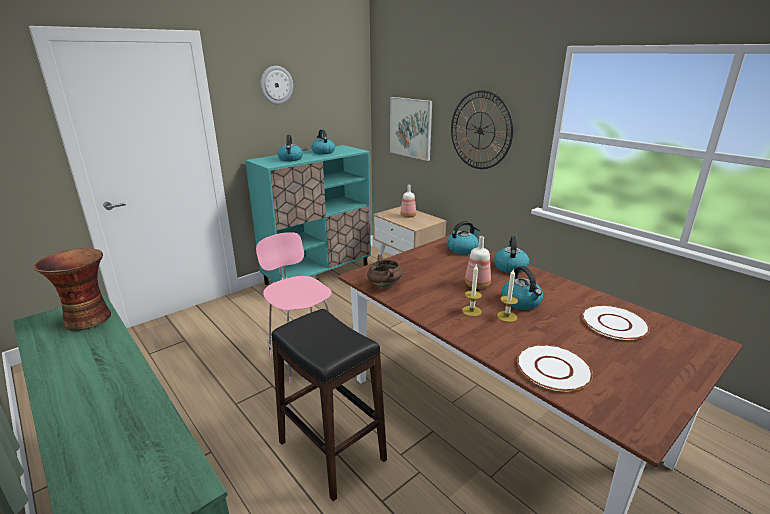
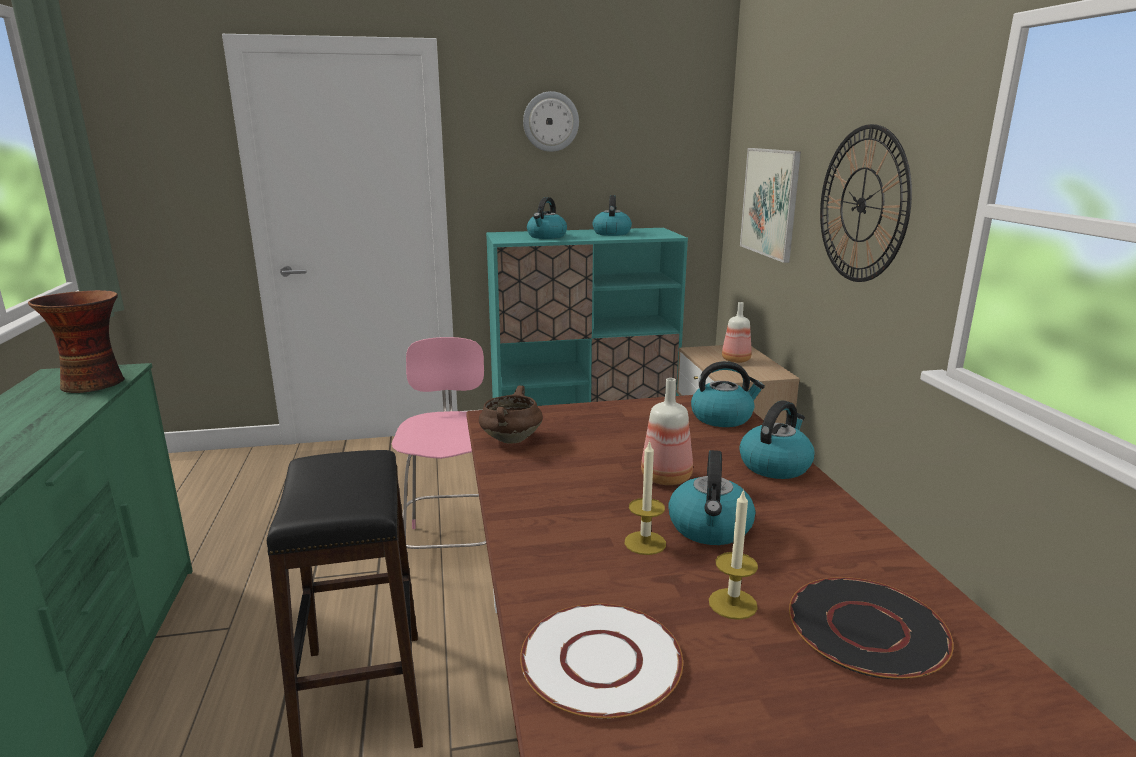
camera: 30 degrees right, 5 degrees down
(471, 311) = (593, 515): candle -> candle (732, 603)
(614, 323) = (866, 629): white plate -> black plate

